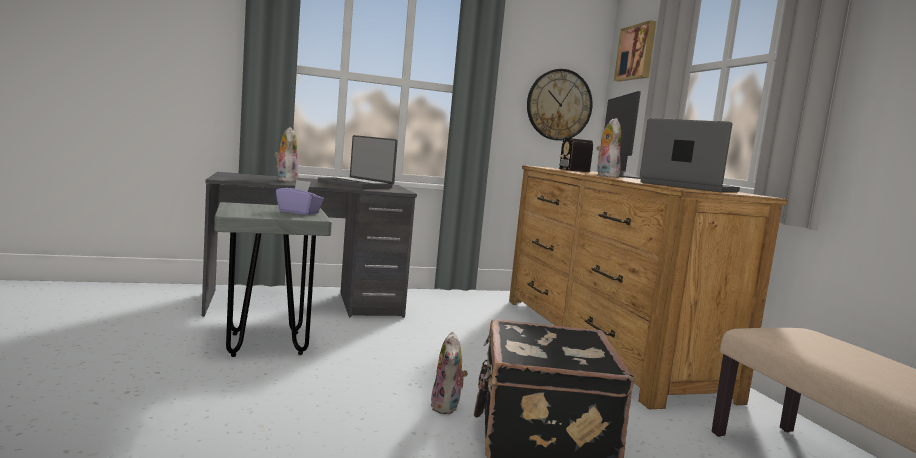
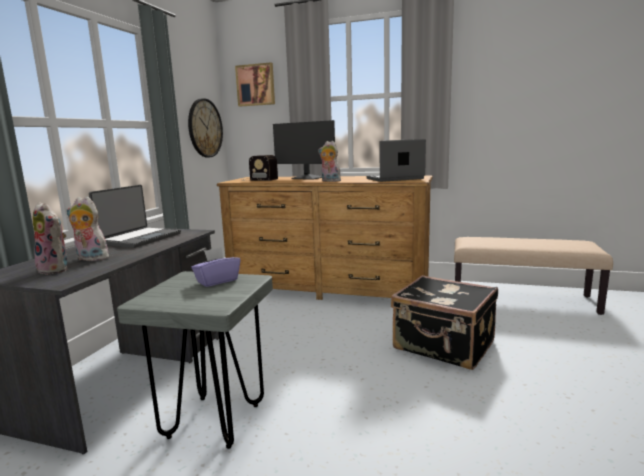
camera: 55 degrees left, 5 degrees up
(357, 185) = (139, 239): laptop -> laptop turned 45 degrees counterclockwise
(447, 407) = (394, 364): plush toy -> plush toy (56, 269)

